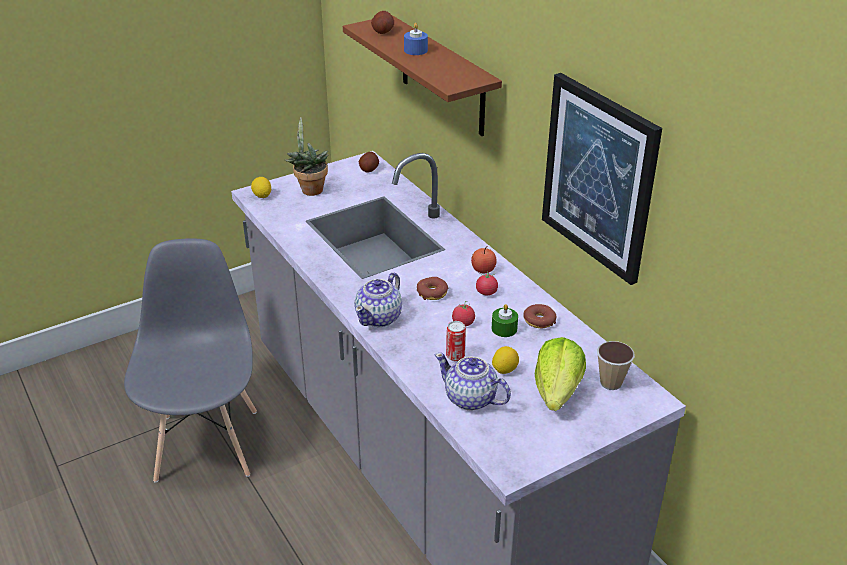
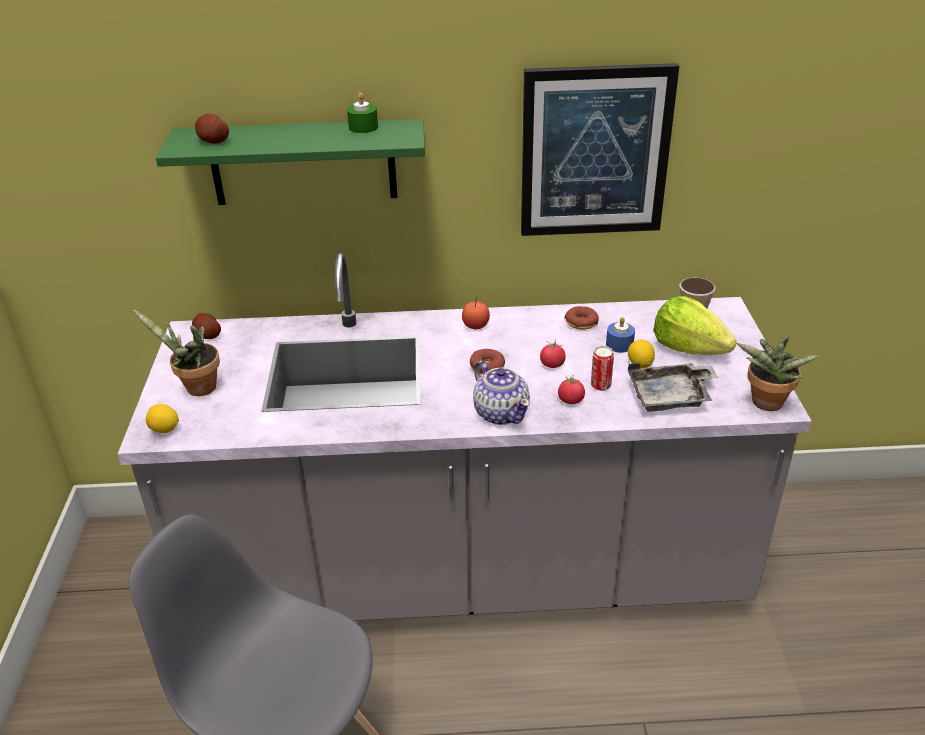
camera: 60 degrees left, 0 degrees up
(415, 50) = (292, 137): blue candle -> blue candle (619, 344)
(442, 77) = (303, 162): brown shelf -> green shelf
(471, 399) = (670, 397): teapot -> grey tray
(486, 292) = (514, 336): tomato -> tomato (570, 400)
(504, 329) = (579, 345): green candle -> green candle (363, 127)
(506, 460) = (765, 405): none -> potted plant

